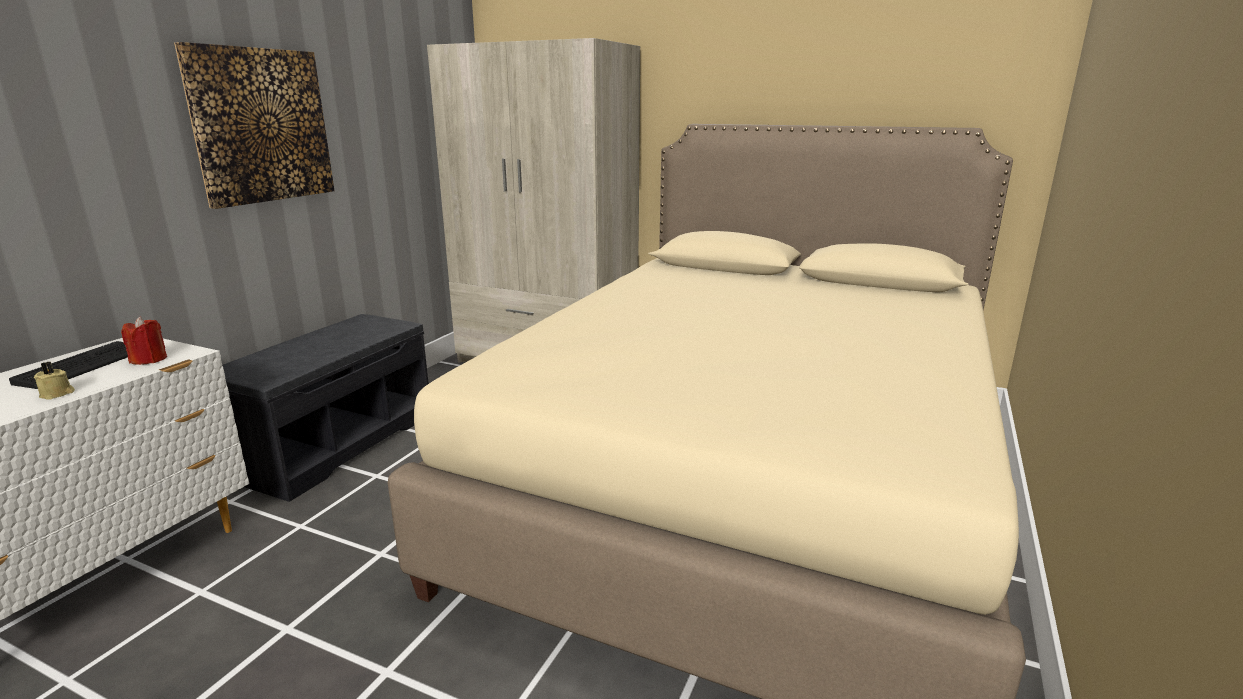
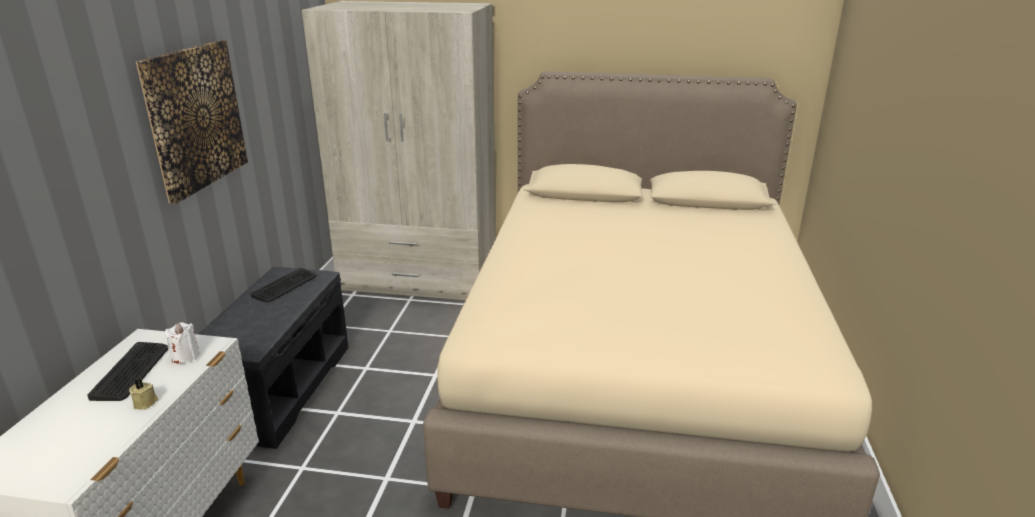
camera: 15 degrees left, 5 degrees up
(149, 359) = (185, 356): red candle -> white candle
(356, 330) = (285, 286): none -> keyboard

